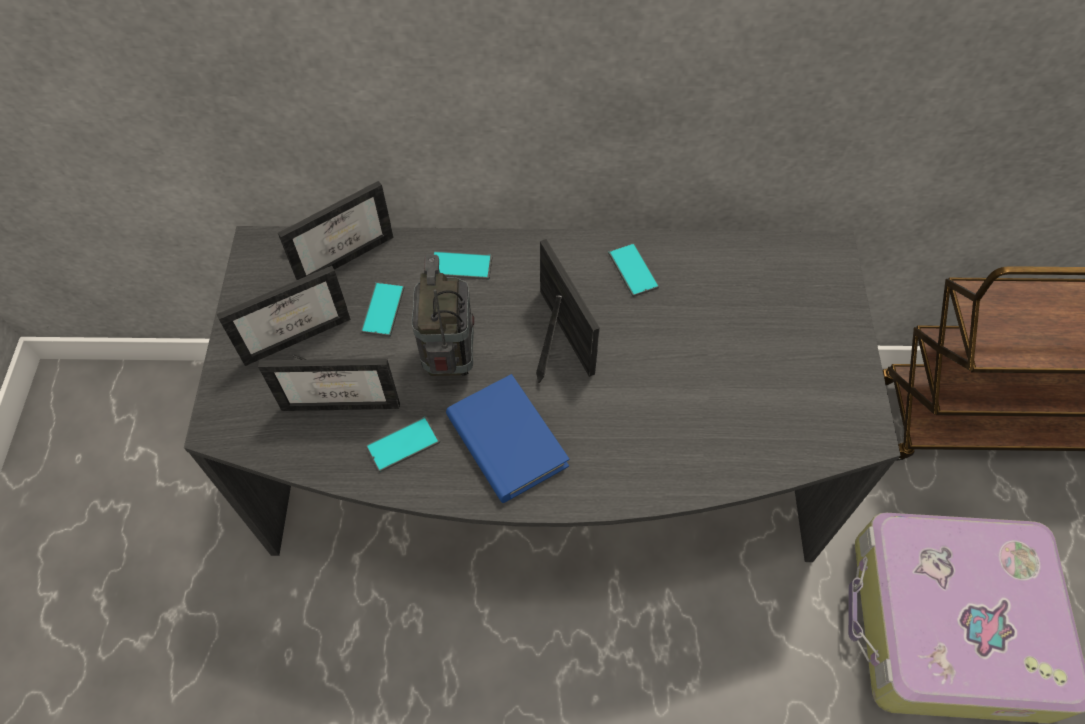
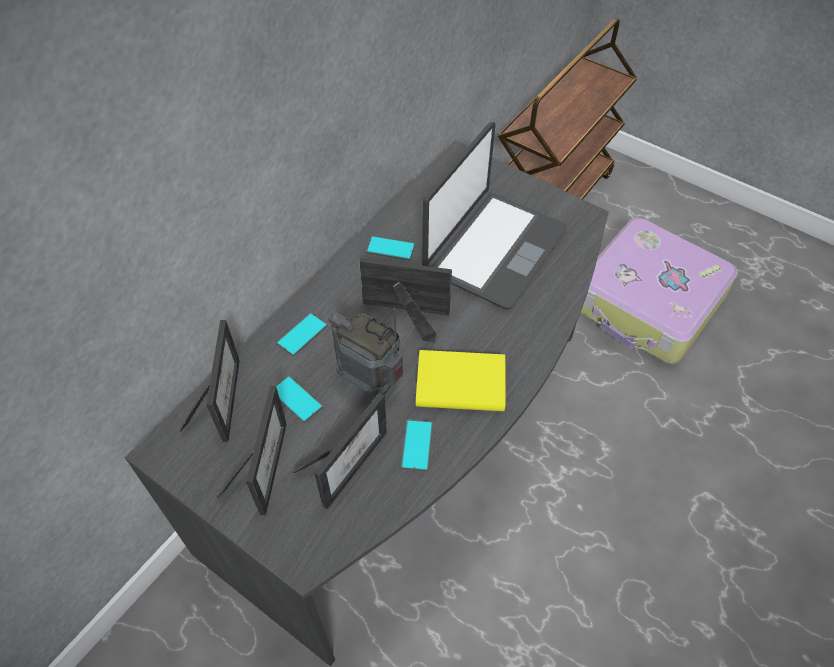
camera: 55 degrees left, 5 degrees down
(506, 441) = (460, 384): blue book -> yellow book
(720, 365) = (493, 249): none -> laptop

